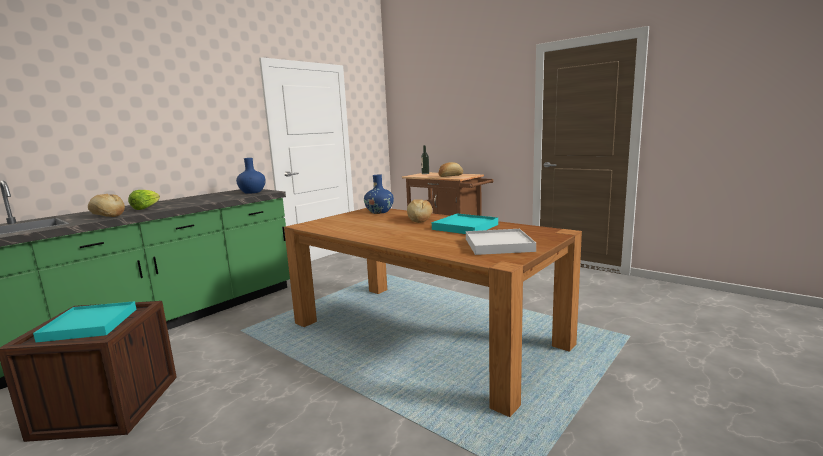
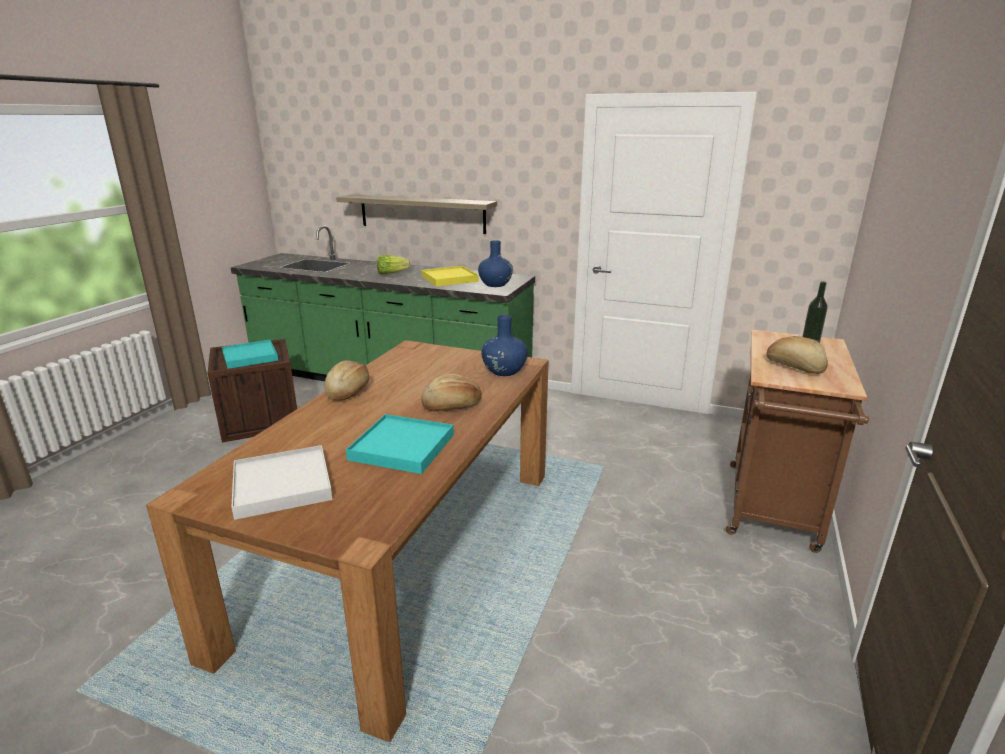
camera: 70 degrees right, 10 degrees up
(107, 215) = (355, 273): bread -> bread (348, 391)
(130, 153) = (422, 213): none -> shelf
(209, 198) = (449, 279): none -> yellow tray

